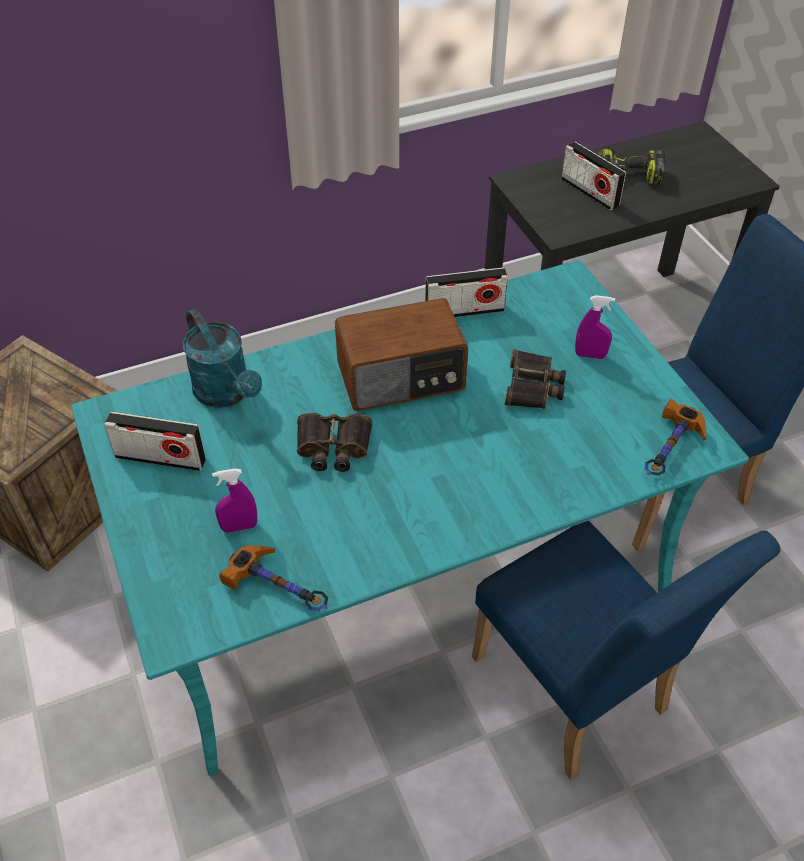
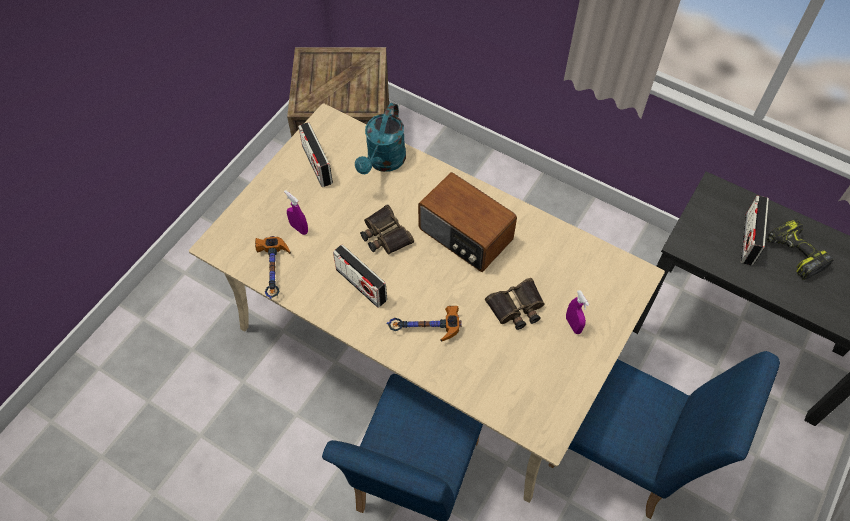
camera: 55 degrees right, 10 degrees up
(402, 573) = (426, 340): turquoise dining table -> beige dining table
(464, 311) = (551, 234): radio -> radio (361, 285)
(669, 451) = (524, 413): hammer -> hammer (423, 329)

